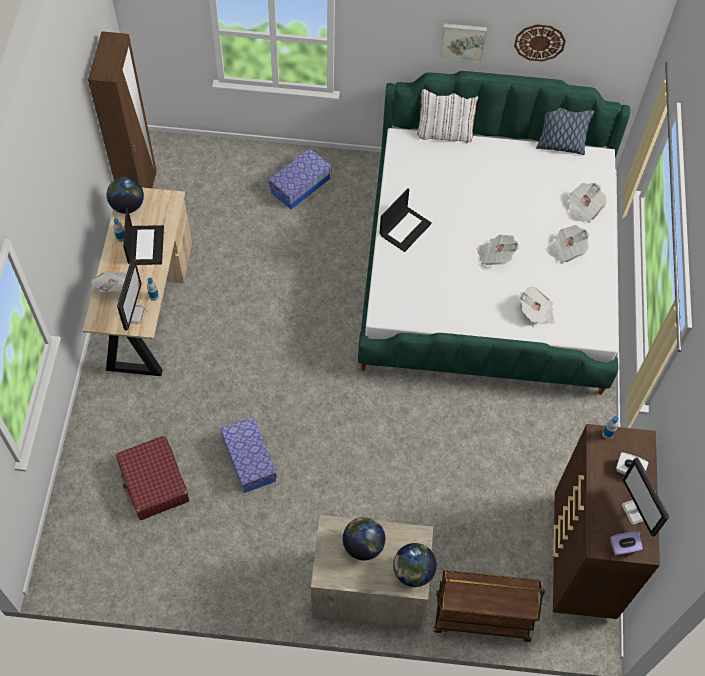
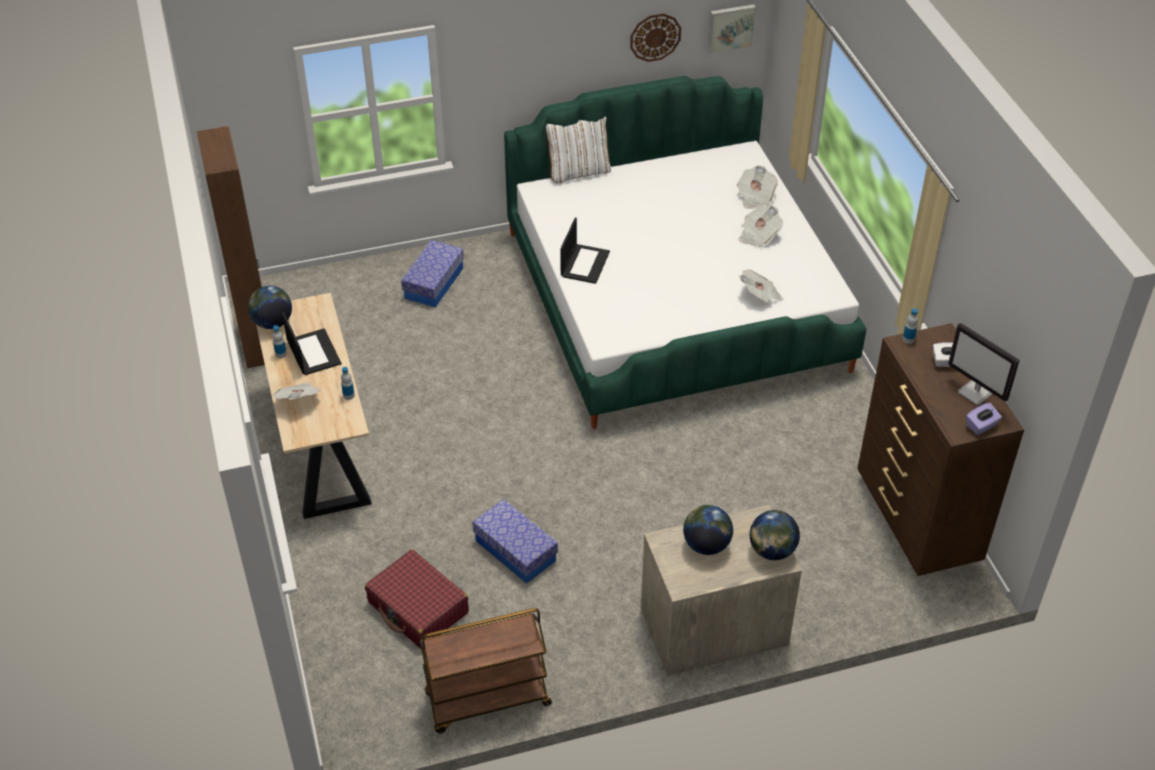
camera: 20 degrees left, 15 degrees down
(132, 313) = (332, 418): monitor -> none
(463, 40) = (576, 57): picture -> picture (730, 27)
(481, 618) = (846, 611): brown cart -> brown cart (487, 700)
(495, 255) = (690, 260): newspaper -> none
(559, 146) = (701, 152): pillow -> none

